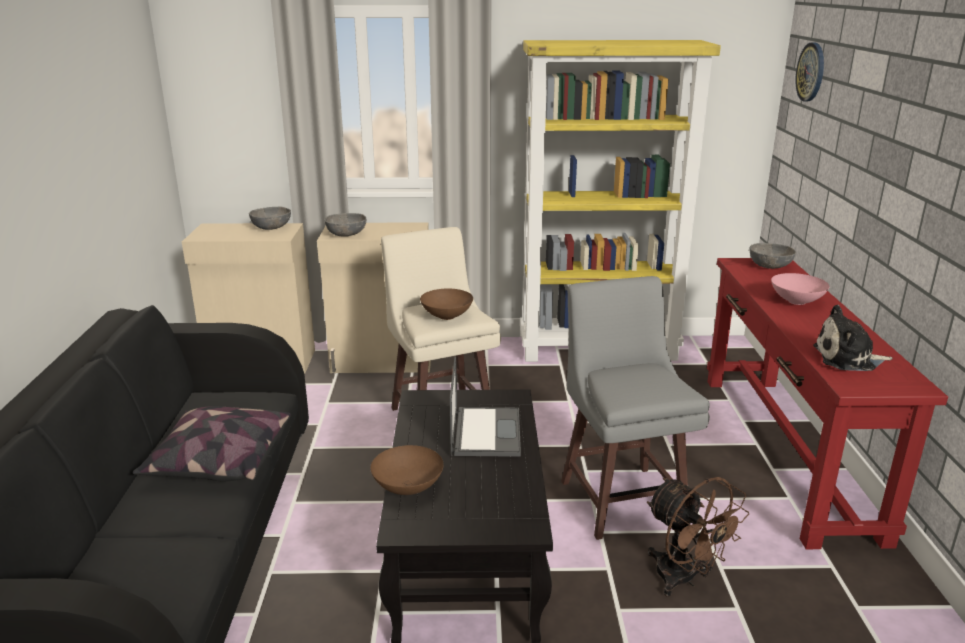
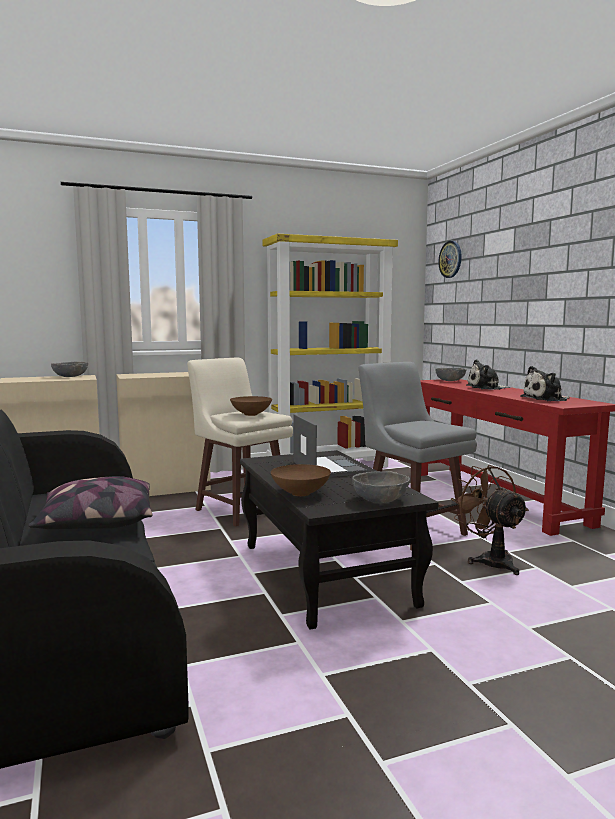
camera: 20 degrees left, 15 degrees down
(346, 234) = (141, 376): grey bowl -> grey bowl (380, 500)
(684, 579) = (490, 560): brown fan -> brown fan turned 150 degrees counterclockwise
(797, 302) = (486, 388): pink bowl -> plush toy

